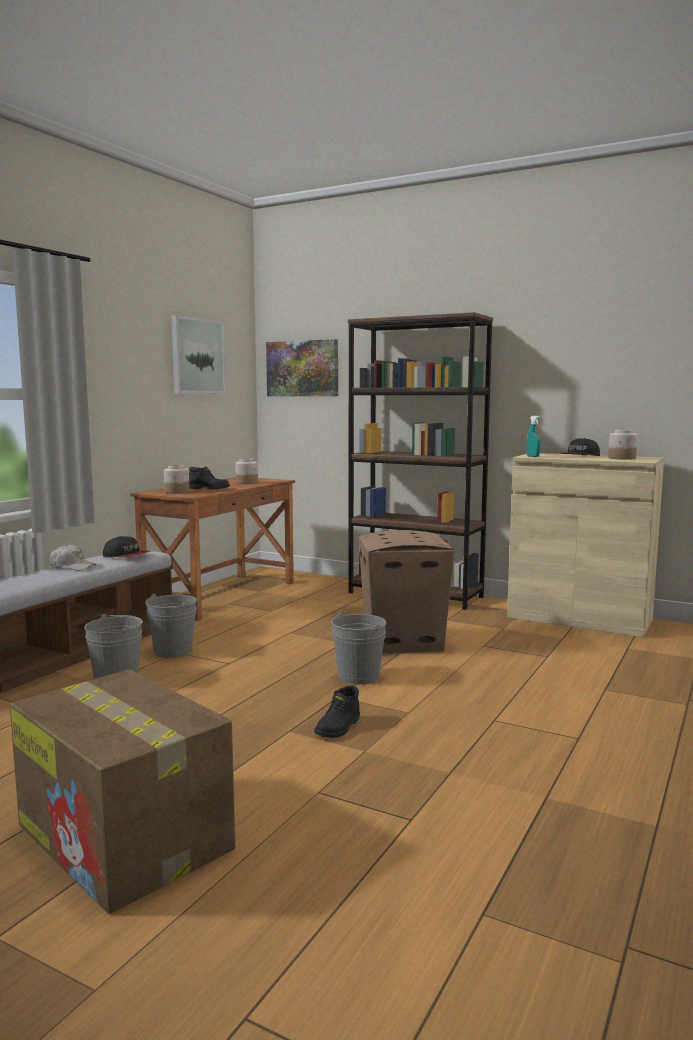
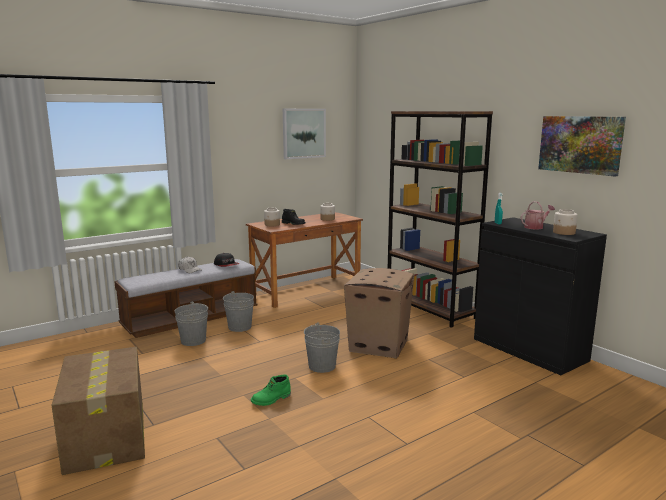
camera: 25 degrees right, 5 degrees up
(302, 368) = (379, 140): picture -> picture (580, 144)
(339, 728) = (271, 399): black boot -> green boot
(579, 618) = (529, 349): beige cabinet -> black cabinet
(580, 456) = (535, 227): cap -> watering can

